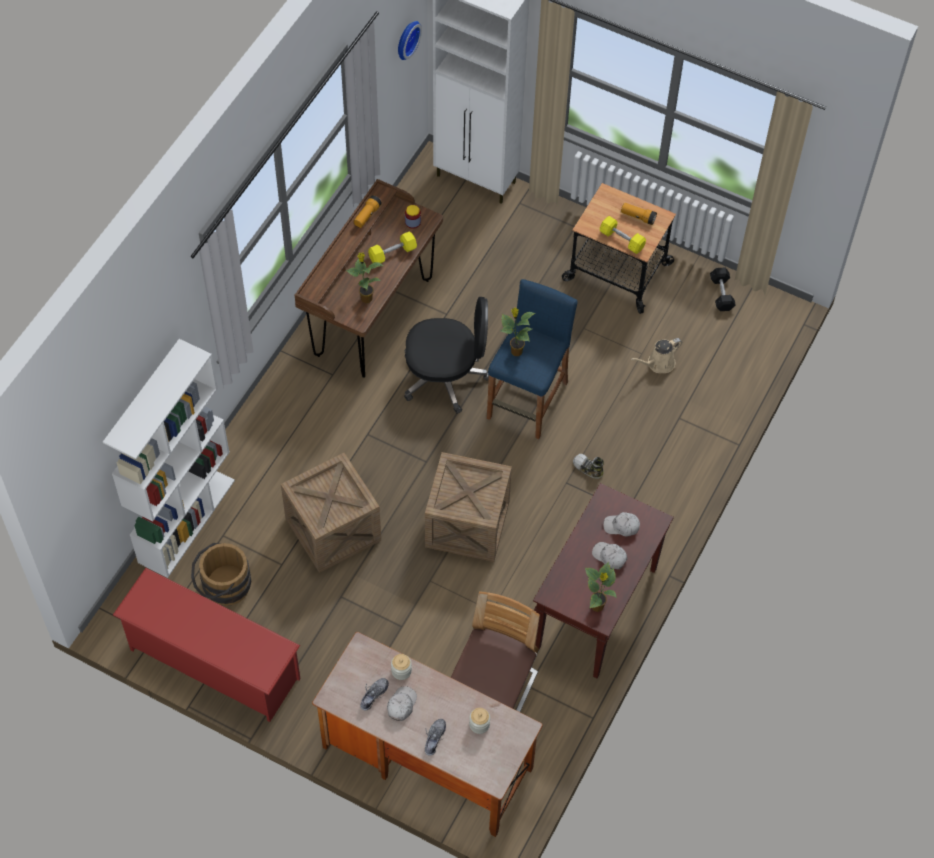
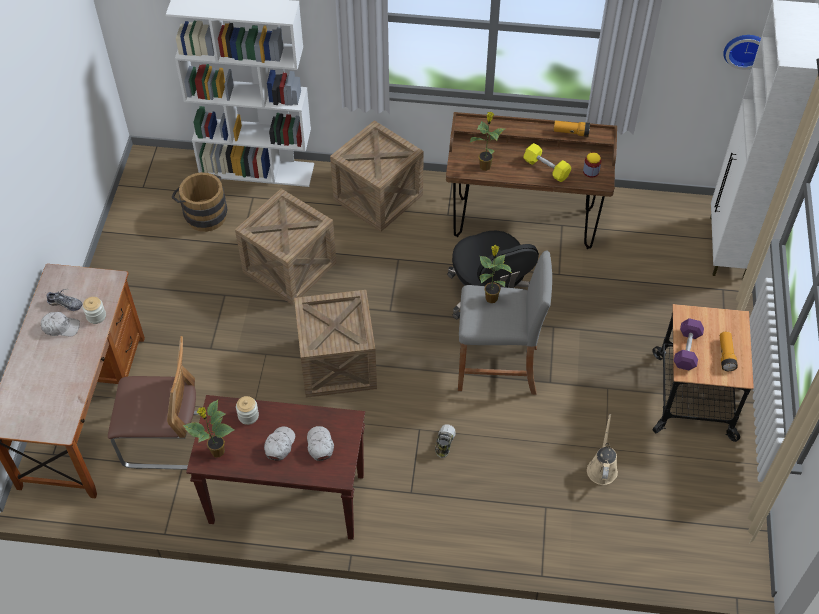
camera: 70 degrees right, 5 degrees down
(213, 663) = (130, 232): red shoe rack -> none
(280, 425) = (378, 197): none -> crate
(434, 738) = (33, 363): shoe -> none
(479, 724) = (56, 393): jar -> jar (248, 416)
(528, 400) = (497, 368): blue stool -> grey stool
(622, 240) = (687, 349): yellow dumbbell -> purple dumbbell
(658, 364) = (602, 468): beige watering can -> beige watering can turned 60 degrees clockwise
(721, 294) = (726, 501): black dumbbell -> none

